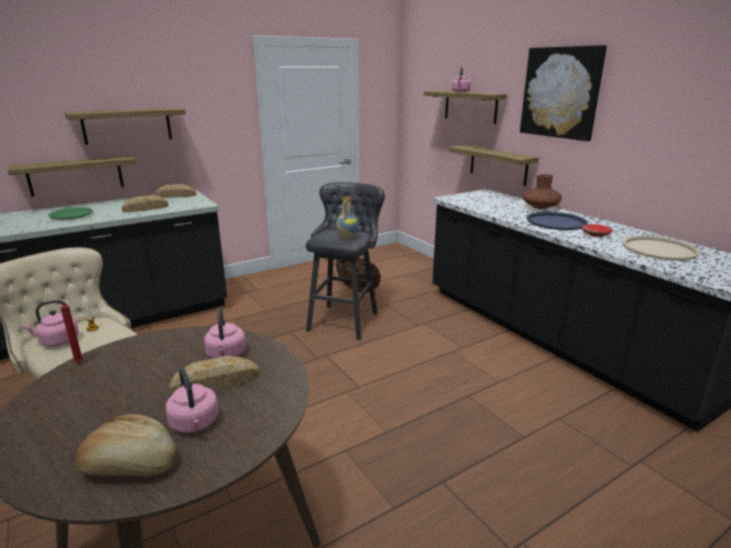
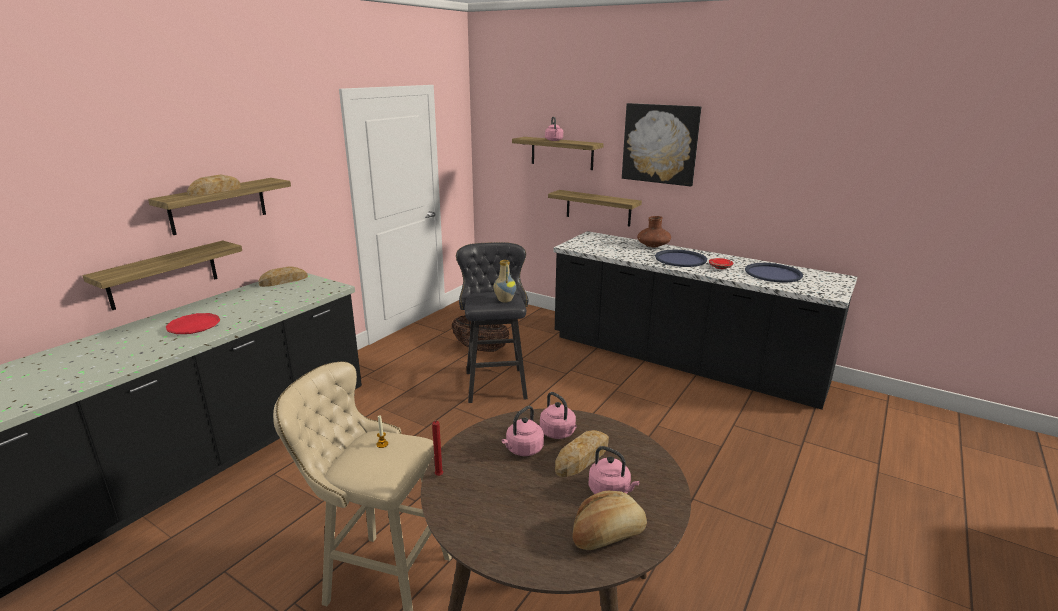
camera: 25 degrees left, 0 degrees up
(57, 341) = (365, 465): pink kettle -> pink kettle (523, 450)
(71, 216) = (194, 327): green plate -> red plate
(145, 208) = (273, 302): bread -> bread (215, 191)
(659, 249) = (773, 273): beige tray -> blue tray

